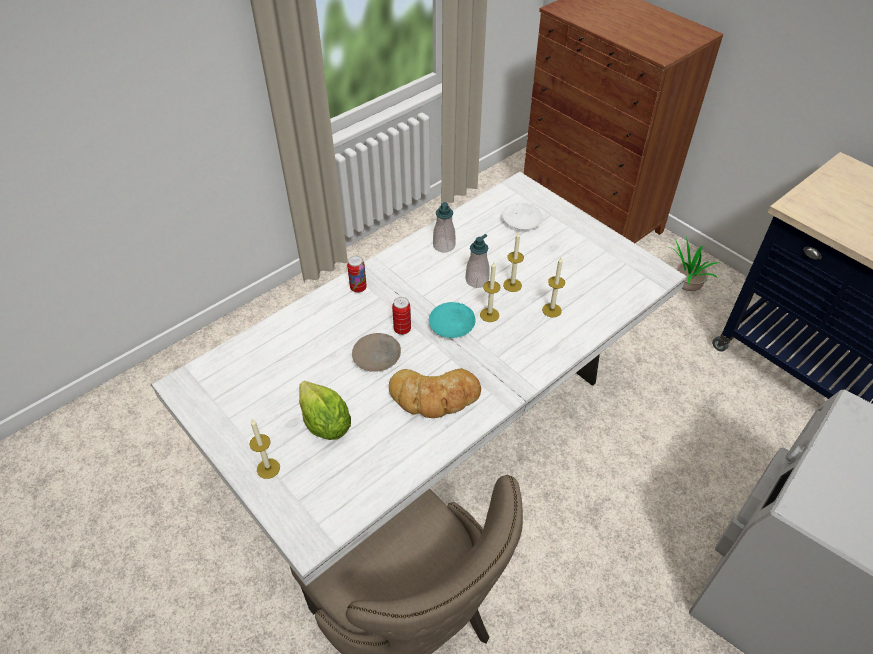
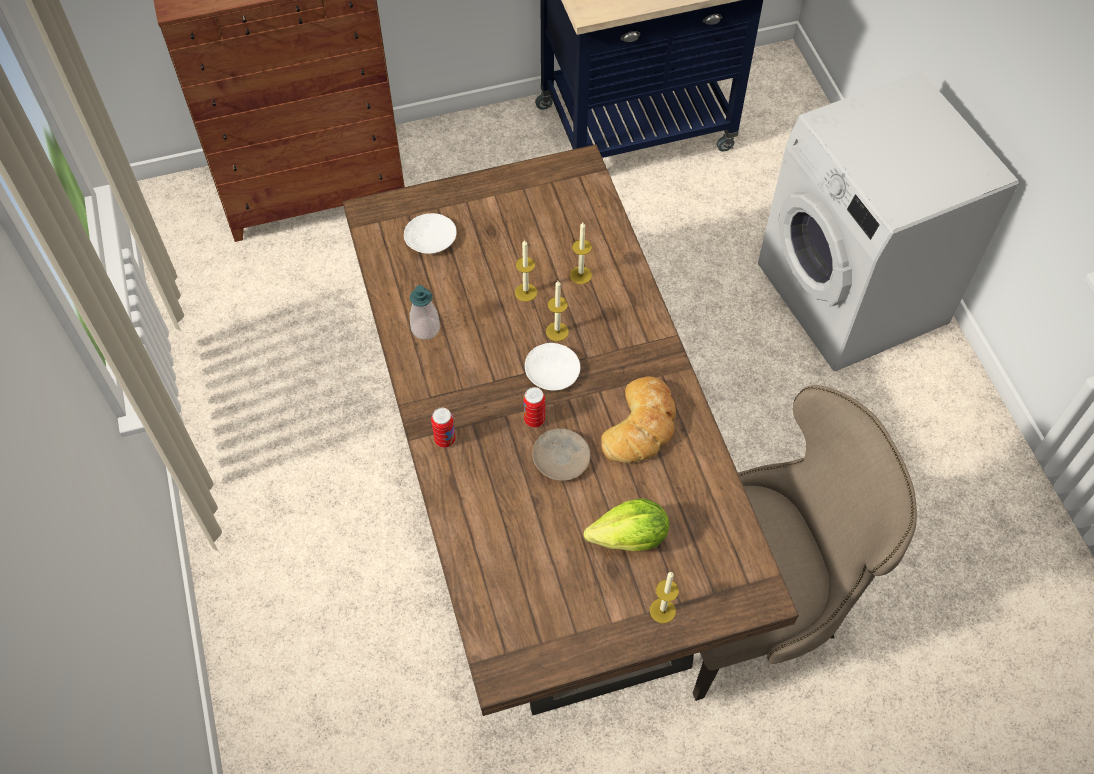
camera: 65 degrees left, 10 degrees up
(436, 436) = (545, 493): white dining table -> brown dining table
(452, 324) = (552, 370): turquoise plate -> white plate
(477, 280) = (500, 321): soap dispenser -> none
(684, 287) = (477, 162): potted plant -> none

